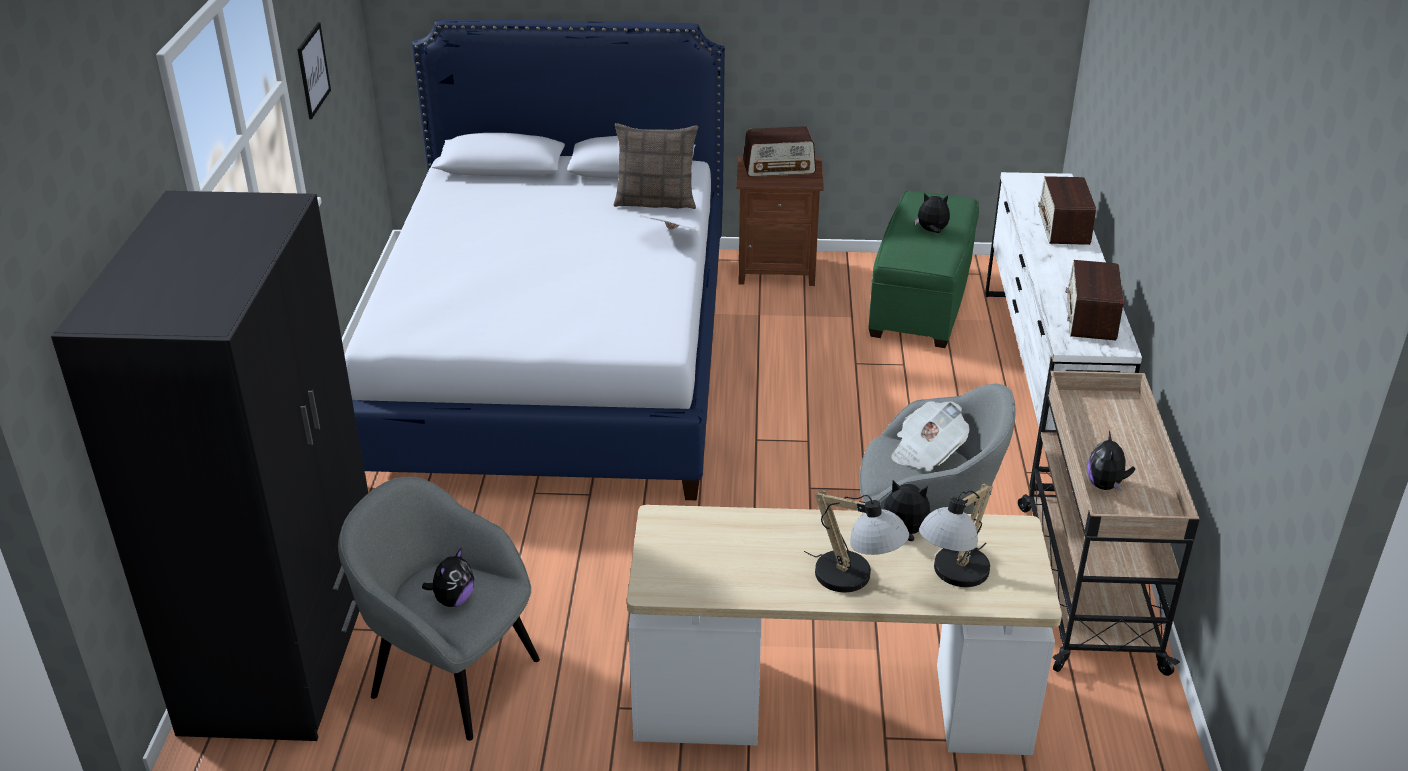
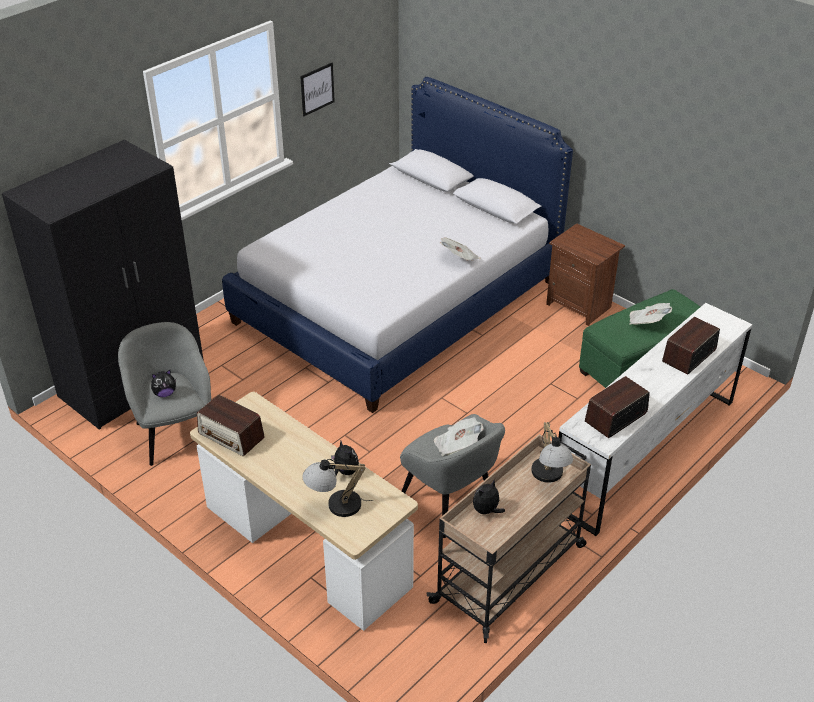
camera: 40 degrees right, 5 degrees up
(656, 202) = (481, 232): pillow -> none
(779, 167) = (590, 240): radio -> radio (231, 436)
(855, 581) = (291, 480): table lamp -> table lamp (549, 477)
(932, 231) = (647, 322): plush toy -> newspaper

